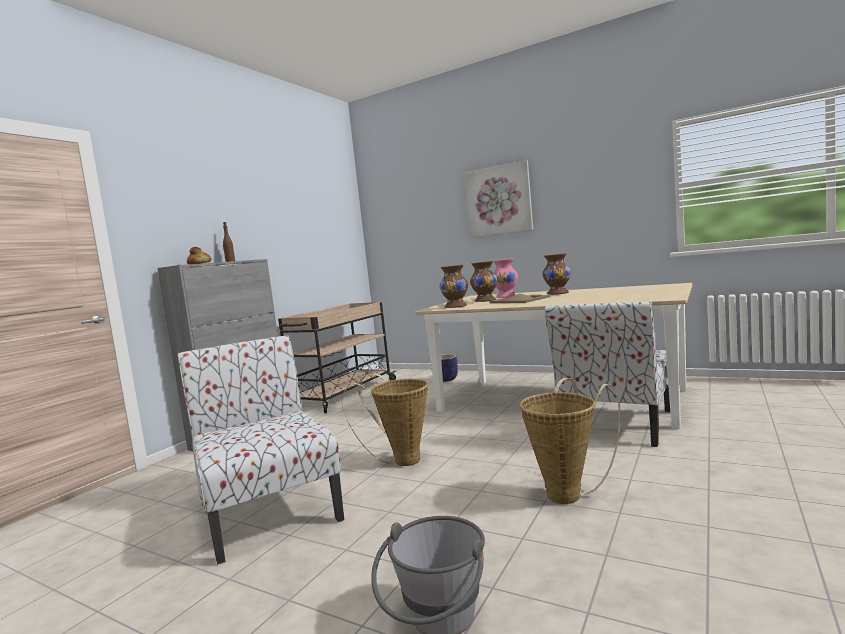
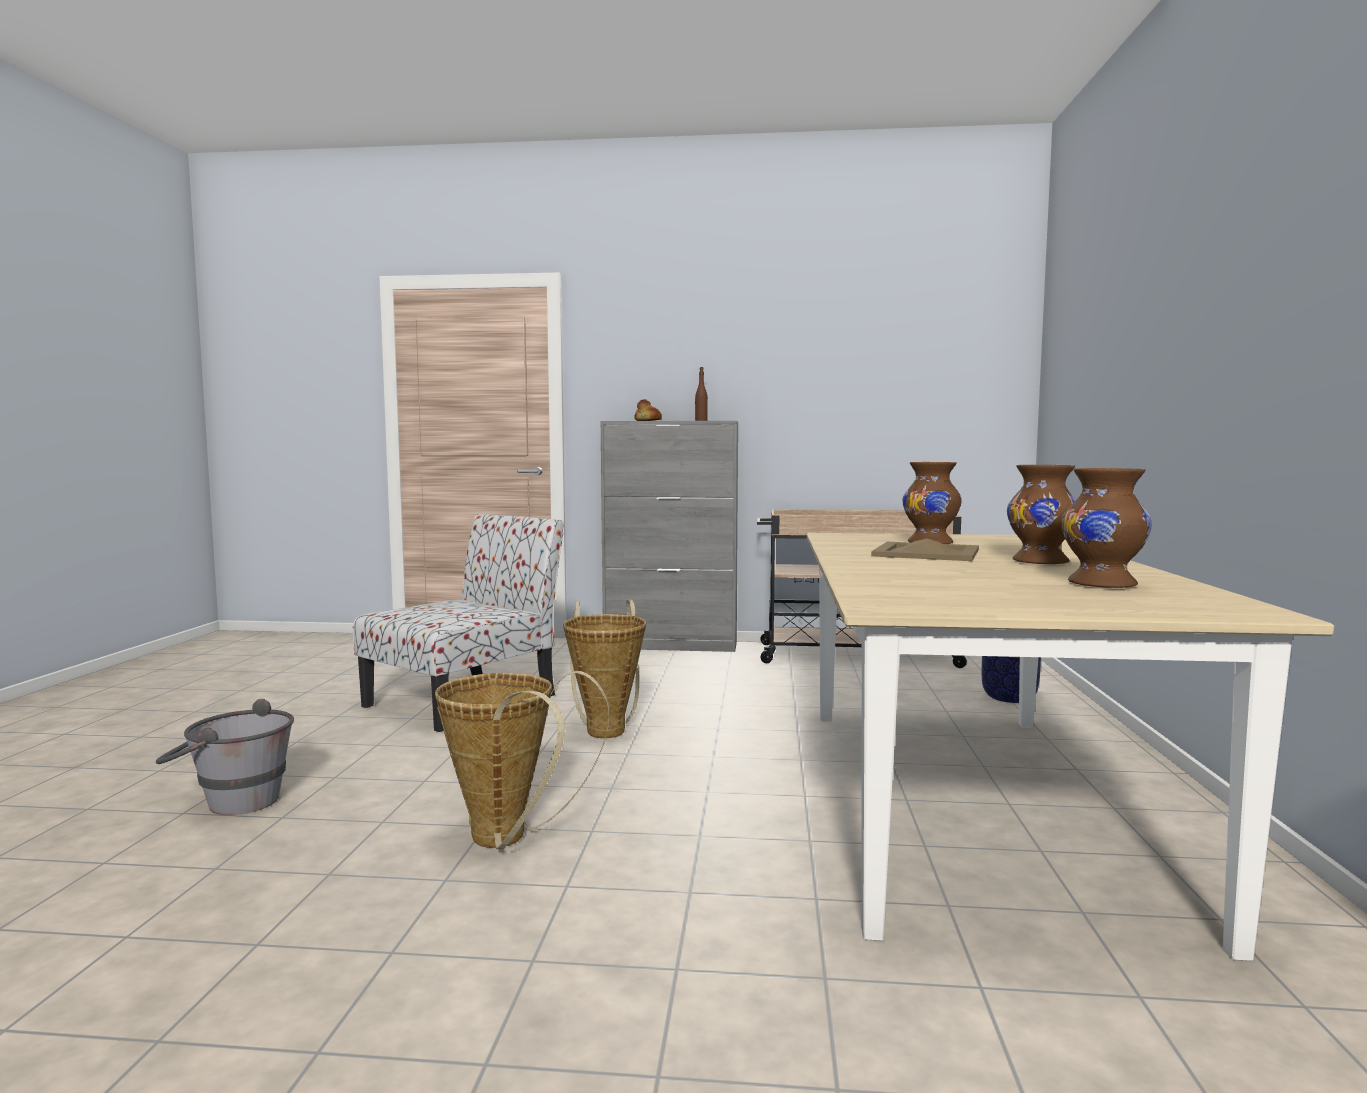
camera: 65 degrees right, 0 degrees up
(456, 306) = (845, 539): brown vase -> brown vase (1103, 584)
(498, 200) = (1172, 318): picture -> none
(506, 296) = (999, 547): pink vase -> none
(616, 424) = (847, 865): chair -> none

